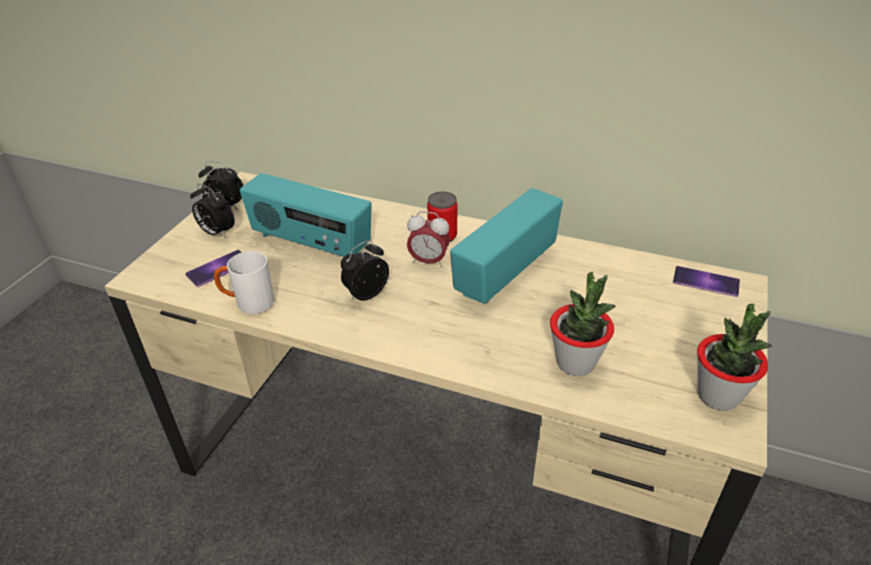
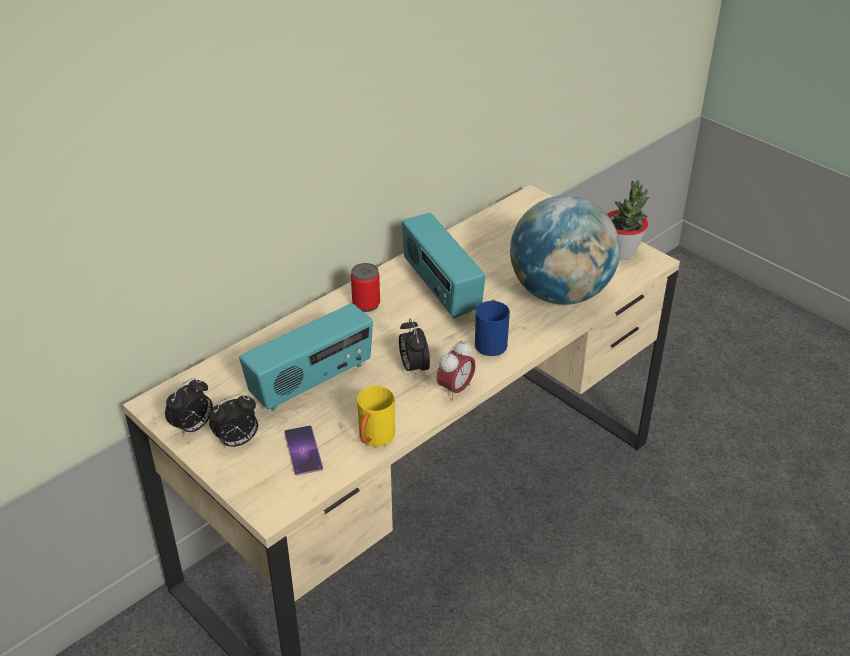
camera: 65 degrees left, 0 degrees up
(248, 303) = (374, 440): white mug -> yellow mug
(428, 261) = (396, 322): alarm clock -> alarm clock (455, 389)
(443, 333) = (491, 342): none -> blue mug
(575, 363) = (560, 294): potted plant -> globe
(706, 281) = (518, 209): phone -> none

